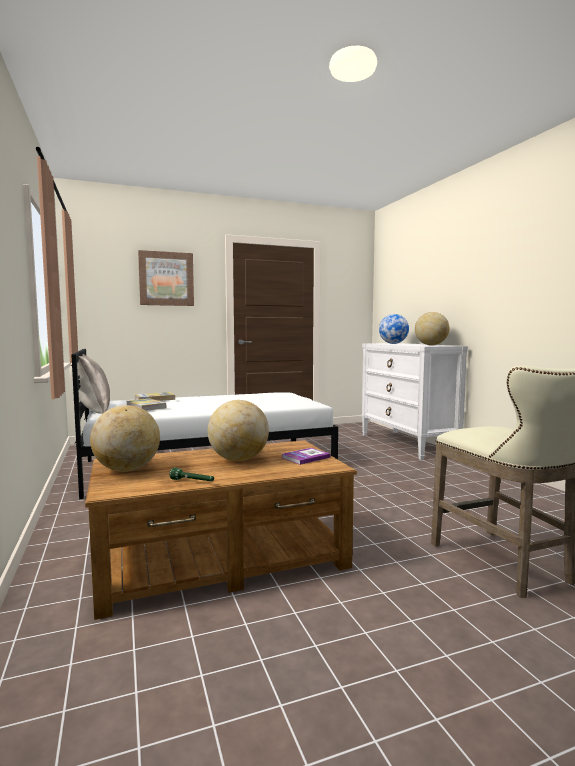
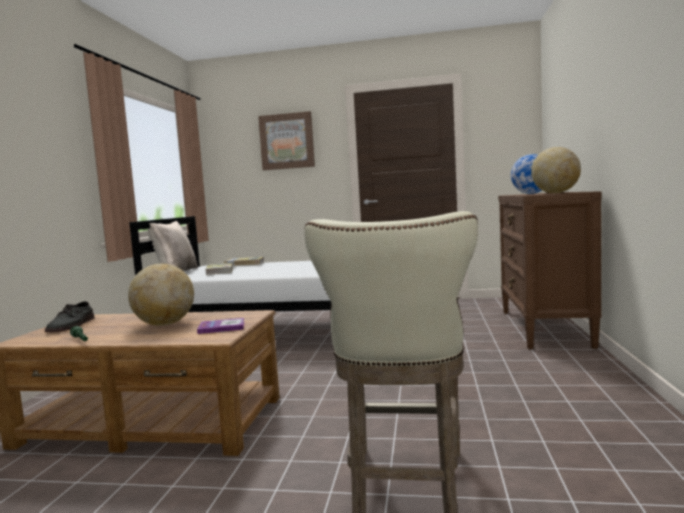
camera: 30 degrees right, 0 degrees up
(127, 470) = (72, 325): globe -> grey shoe
(407, 444) = (544, 328): white dresser -> brown dresser

